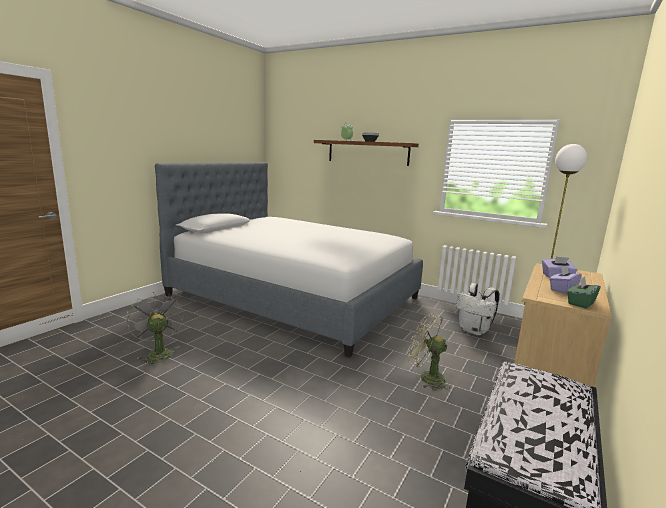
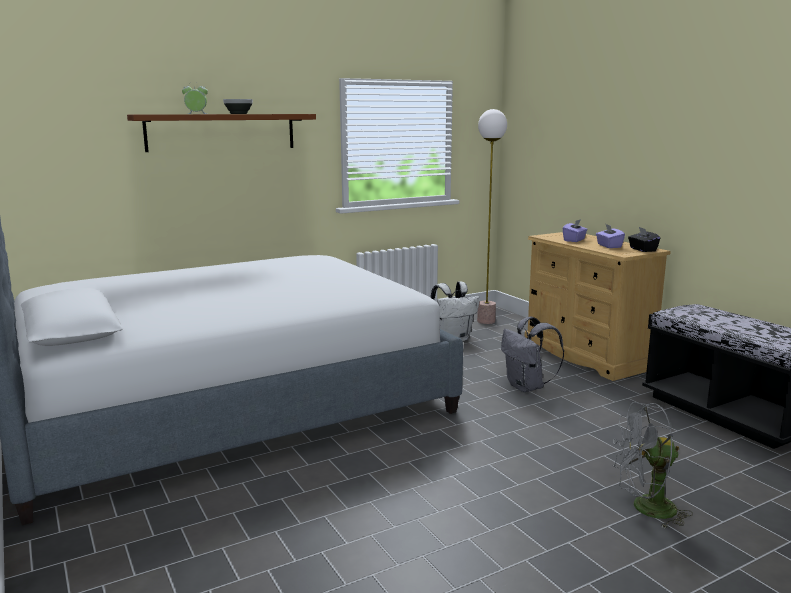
camera: 60 degrees left, 0 degrees up
(158, 352) = (308, 556): grey fan -> grey fan (645, 509)
(426, 377) = (527, 387): green fan -> grey backpack
(580, 303) = (642, 249): green tissue box -> black tissue box

